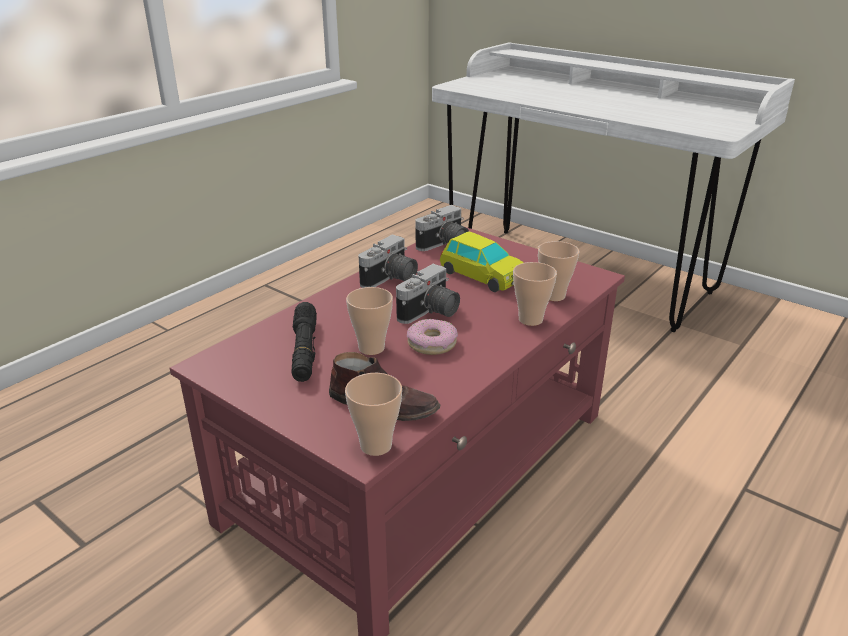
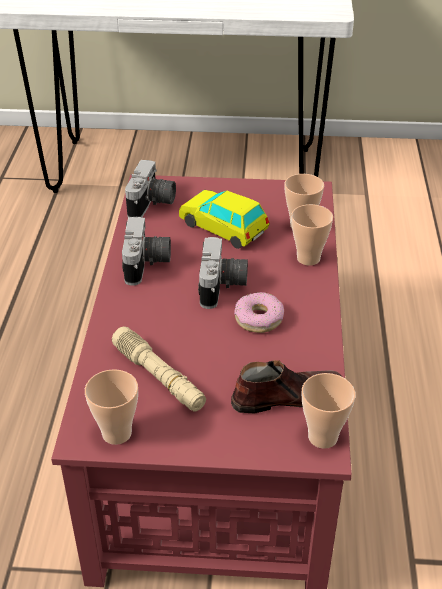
camera: 35 degrees left, 10 degrees up
(304, 350) = (159, 377): black flashlight -> beige flashlight
(371, 348) = (214, 347): cup -> cup (116, 433)
(482, 276) = (223, 228): toy car -> toy car turned 150 degrees counterclockwise

